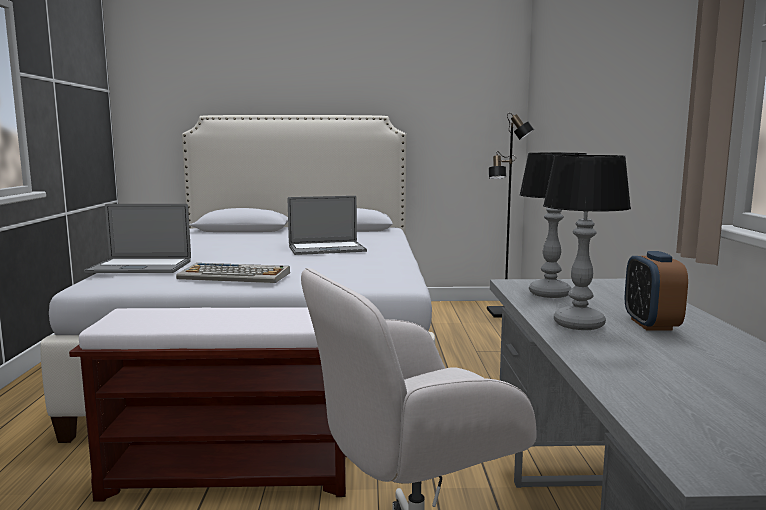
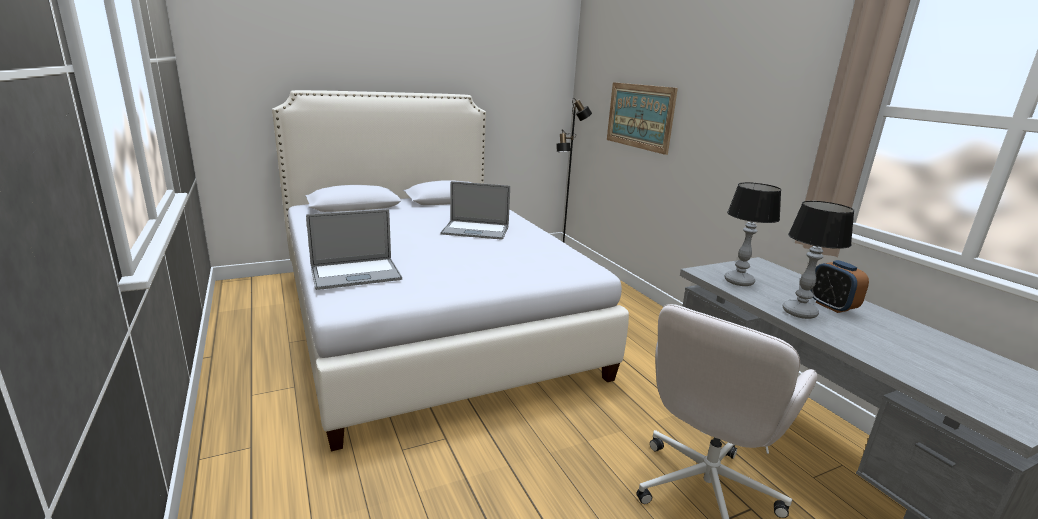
camera: 25 degrees left, 10 degrees up
(232, 474) = (512, 444): brown bench -> none
(235, 276) = (461, 277): keyboard -> none
(327, 249) = (475, 230): laptop -> laptop turned 45 degrees clockwise
(568, 122) = (639, 116): none -> picture

